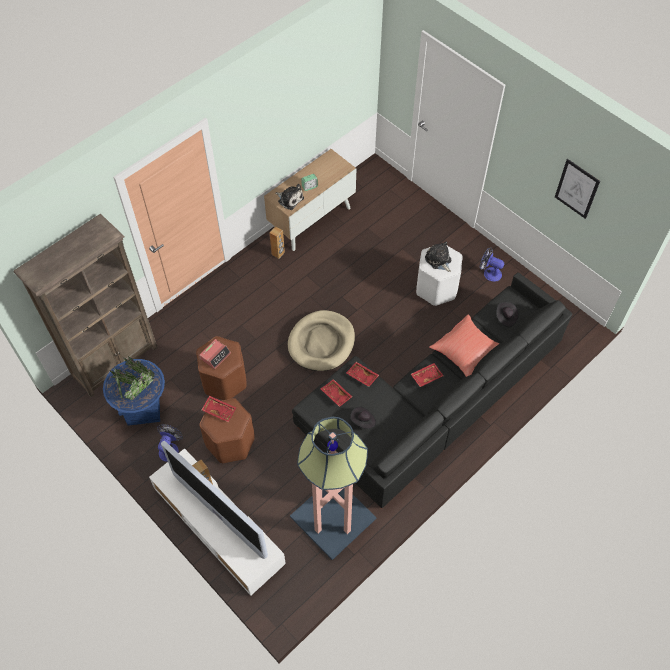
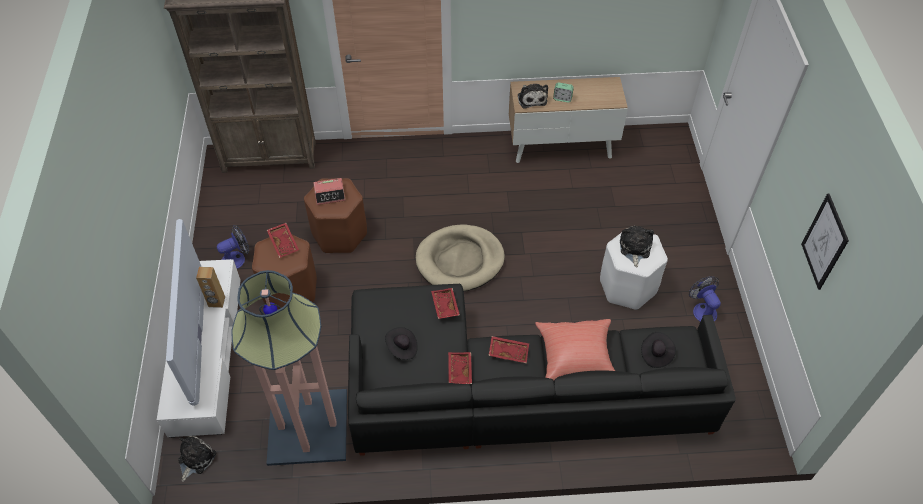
camera: 40 degrees right, 5 degrees down
(143, 409) = (251, 210): blue planter -> none
(278, 253) = (499, 156): brown speaker -> none
(282, 593) = (195, 459): none -> plush toy
(335, 395) = (401, 305): red tray -> red tray (459, 370)

